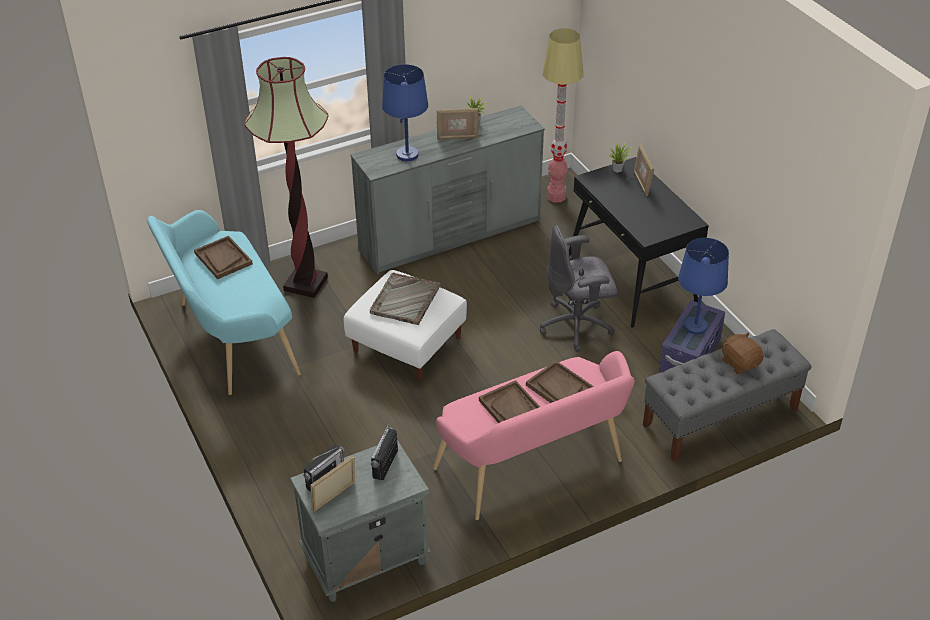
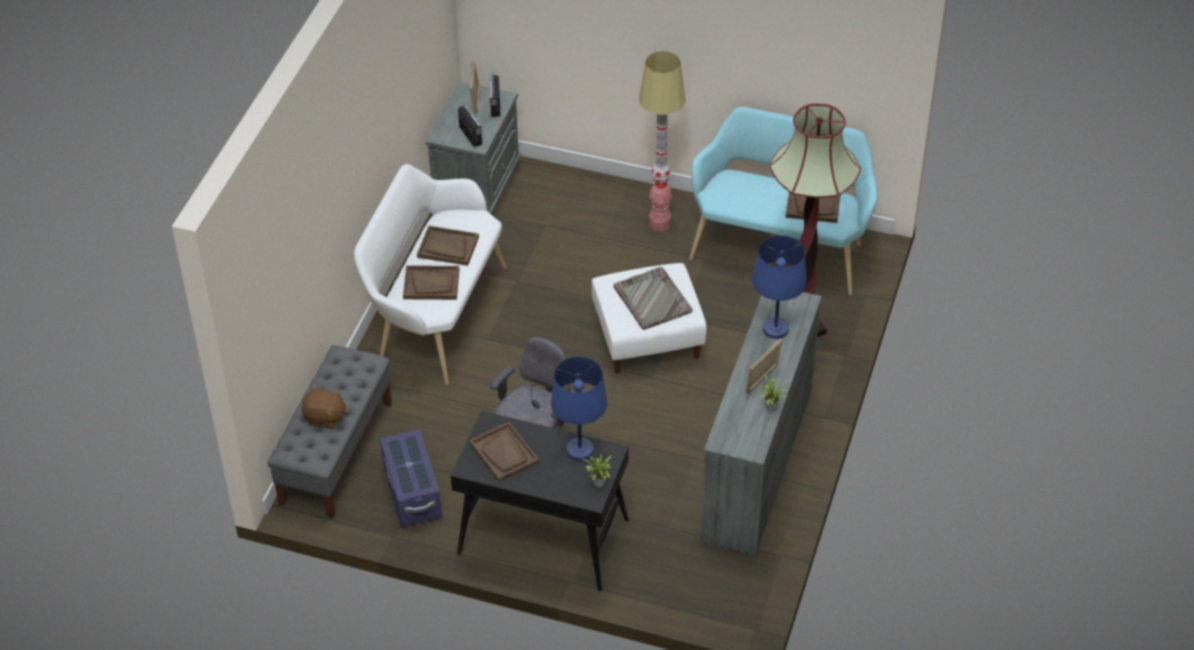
camera: 135 degrees right, 5 degrees up
(534, 469) = (435, 315): pink bench -> white bench
(556, 196) = (723, 586): floor lamp -> floor lamp (659, 223)
(642, 183) = (558, 481): picture frame -> none
(658, 216) = (504, 453): none -> brown tray
(695, 326) = (409, 466): blue table lamp -> blue table lamp (580, 450)

